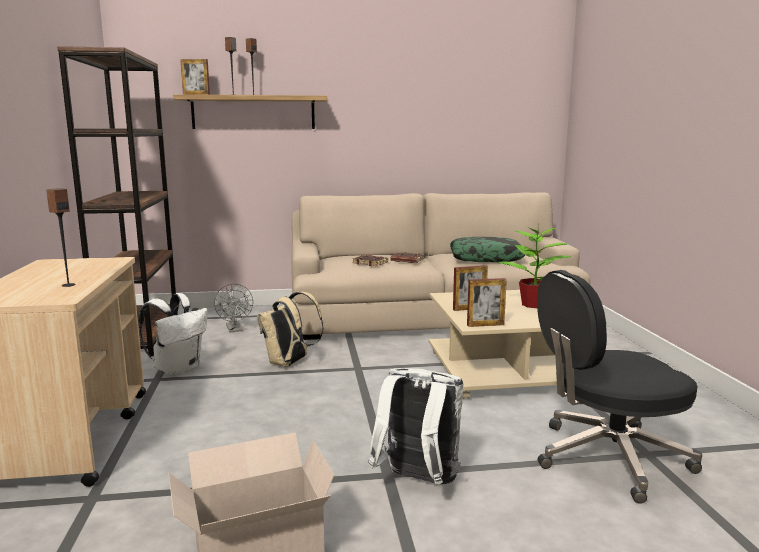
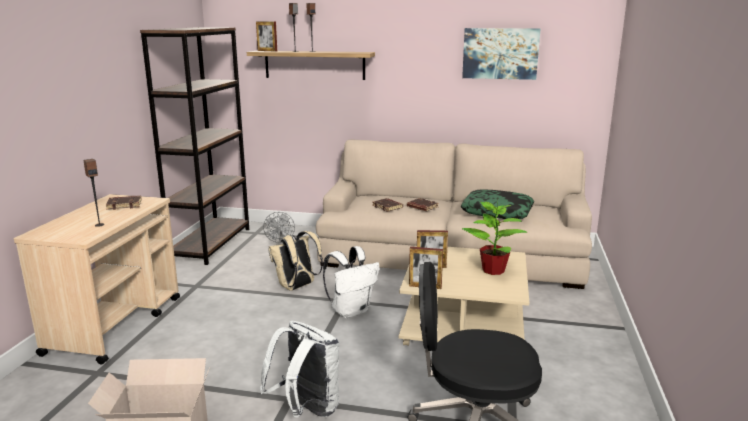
camera: 20 degrees right, 5 degrees up
(78, 266) = (125, 205): none -> brown book
(178, 369) = (216, 279): white backpack -> white backpack (351, 311)
(459, 98) = (500, 53): none -> picture

